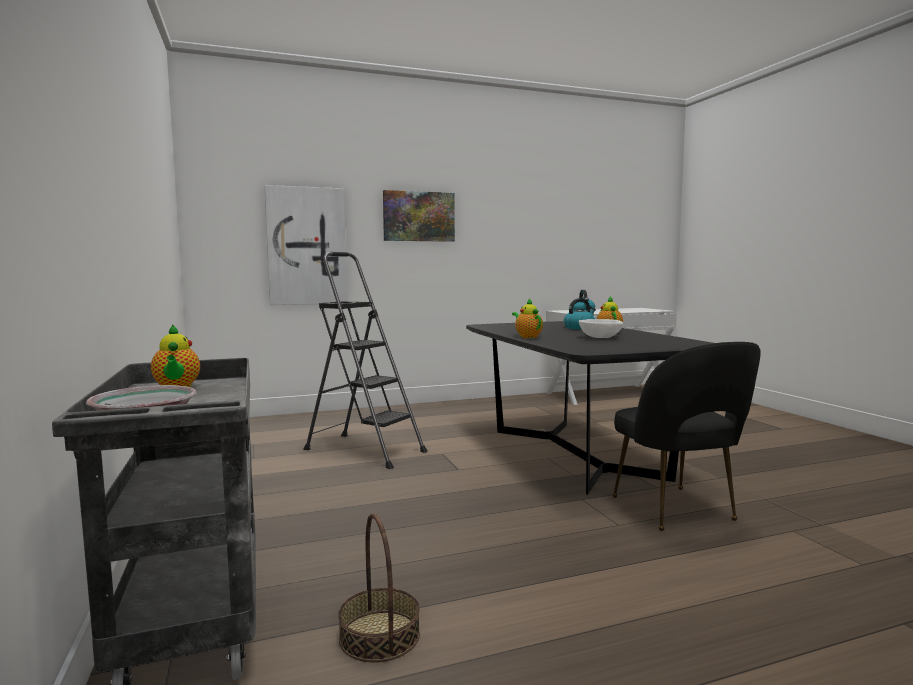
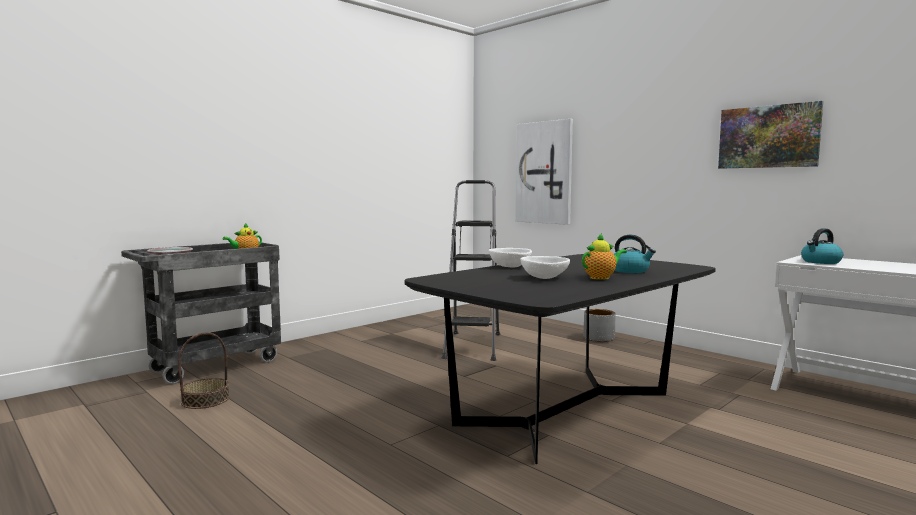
camera: 65 degrees right, 0 degrees up
(414, 411) = (599, 338): none -> grey planter
(418, 216) = (639, 138): picture -> picture (768, 137)
(527, 337) = (510, 266): teapot -> white bowl
(677, 512) = (442, 469): black chair -> none

